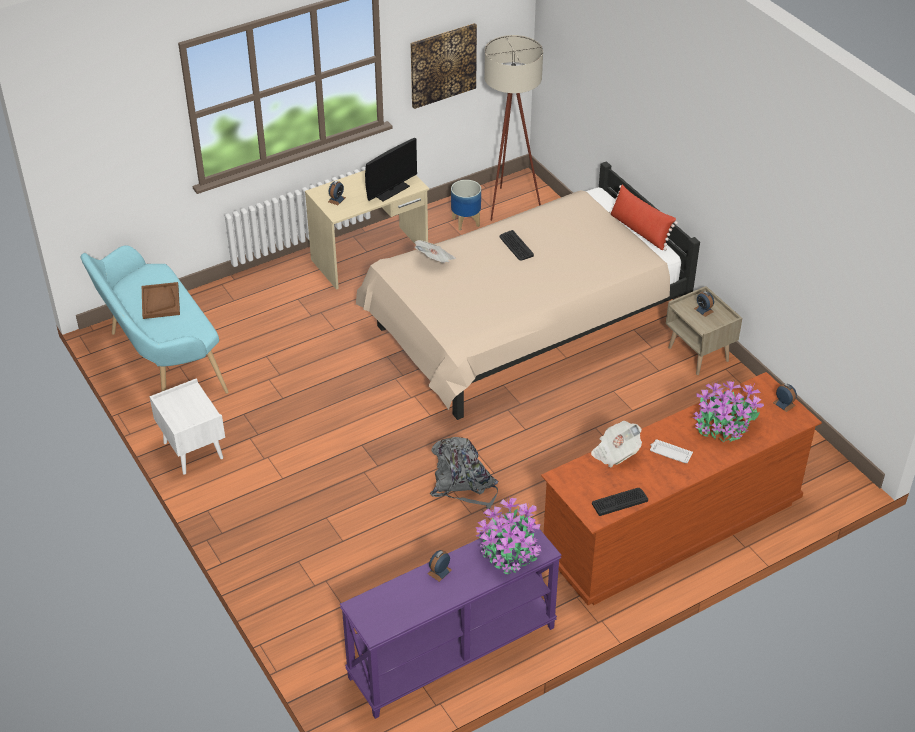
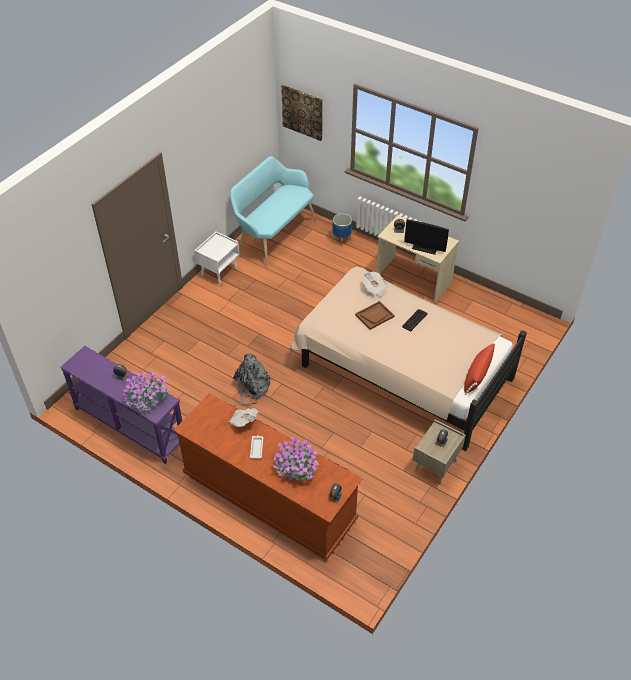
camera: 65 degrees right, 5 degrees up
(160, 302) = (280, 204): brown tray -> brown tray (374, 316)
(443, 65) = (511, 208): picture -> picture (302, 112)
(465, 222) = (478, 308): planter -> planter (341, 240)
(509, 202) = (514, 322): beige floor lamp -> none
(619, 501) = (203, 435): keyboard -> none

